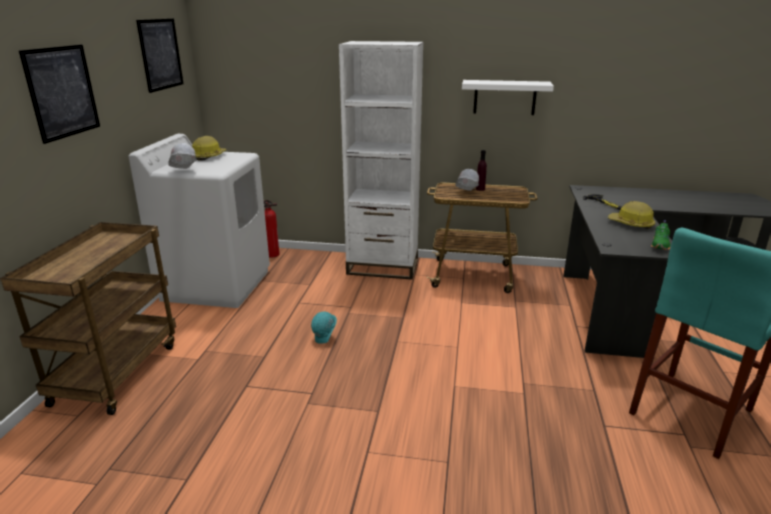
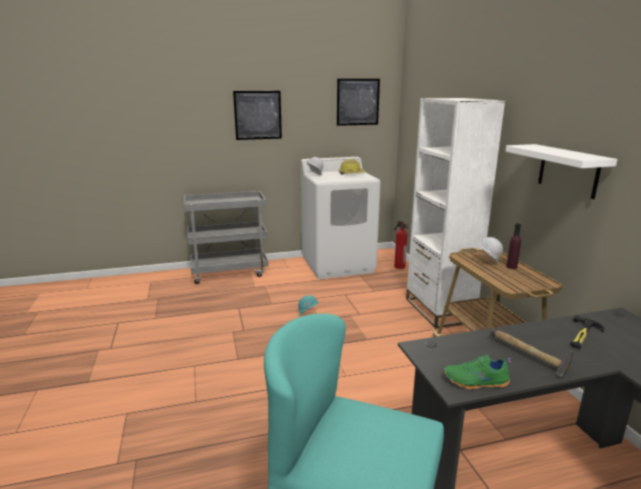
camera: 65 degrees right, 5 degrees down
(117, 372) = (230, 272): brown cart -> grey cart
(631, 224) = (528, 358): hard hat -> hammer

